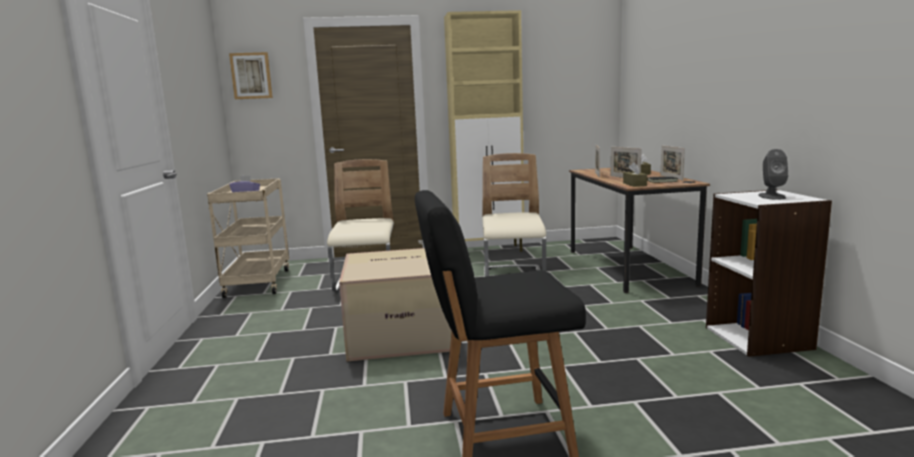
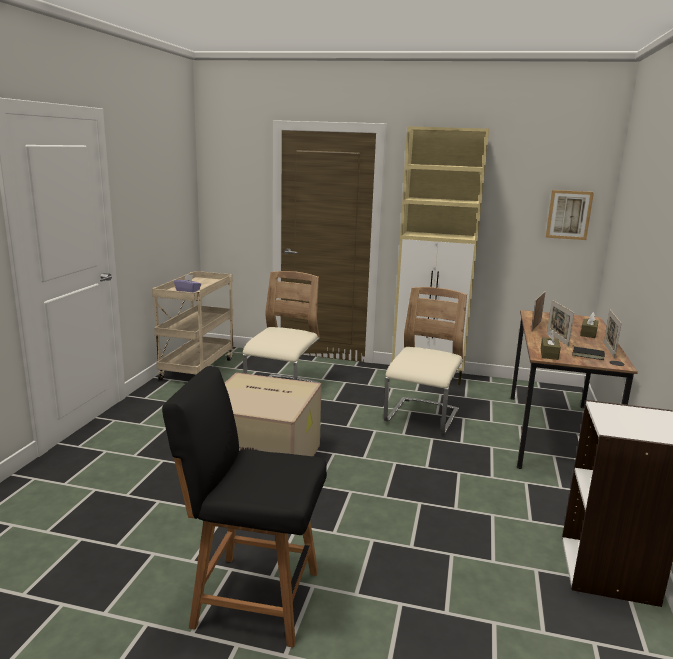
camera: 20 degrees right, 5 degrees up
(251, 76) = (223, 173): picture -> picture (568, 214)
(771, 196) = (640, 422): grey speaker -> none

